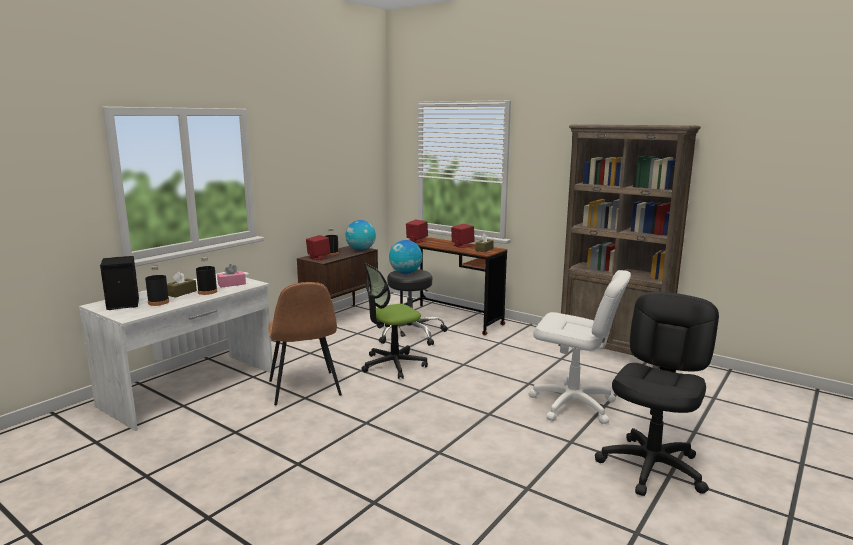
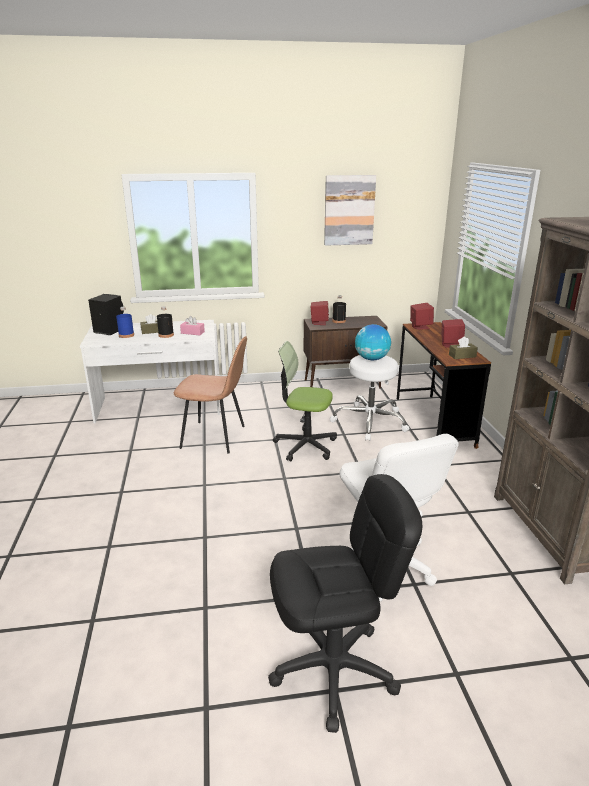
camera: 45 degrees right, 10 degrees up
(158, 302) = (126, 335): black bottle -> blue bottle
(304, 389) = (215, 437): brown chair -> brown chair turned 105 degrees counterclockwise
(323, 146) = (349, 210): none -> picture
(361, 250) = (371, 323): globe -> none
(410, 333) = (370, 421): black stool -> white stool

